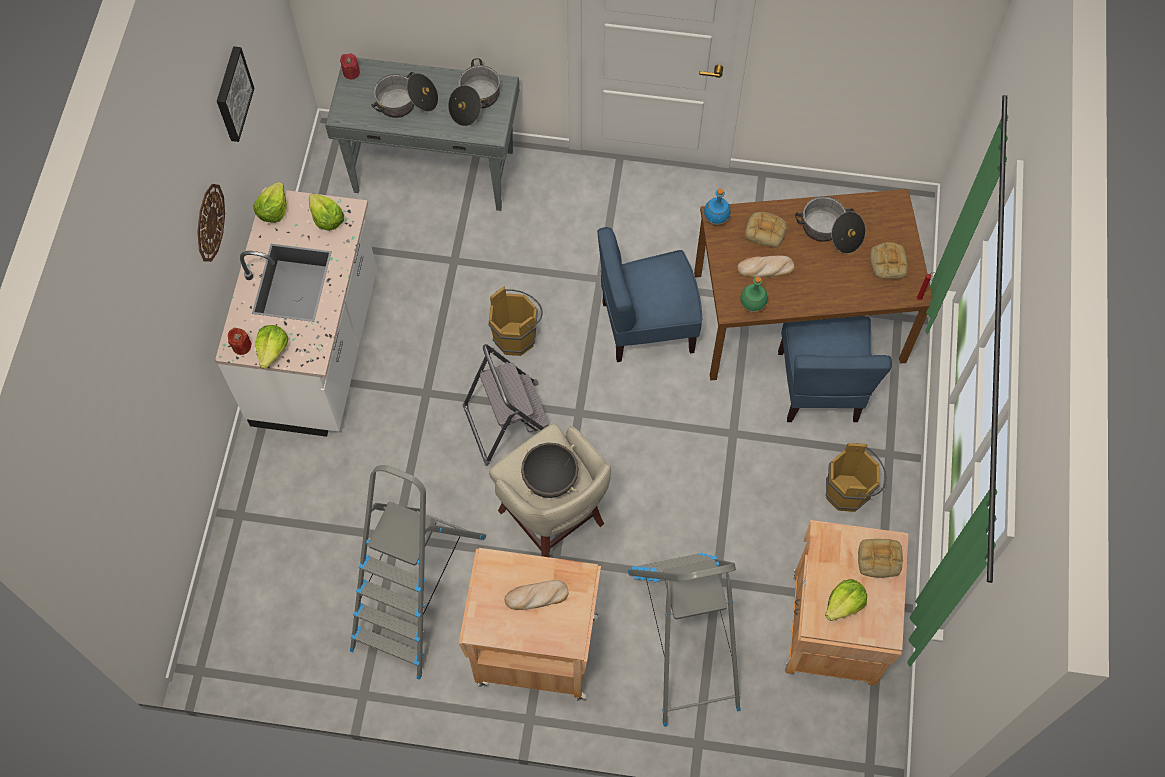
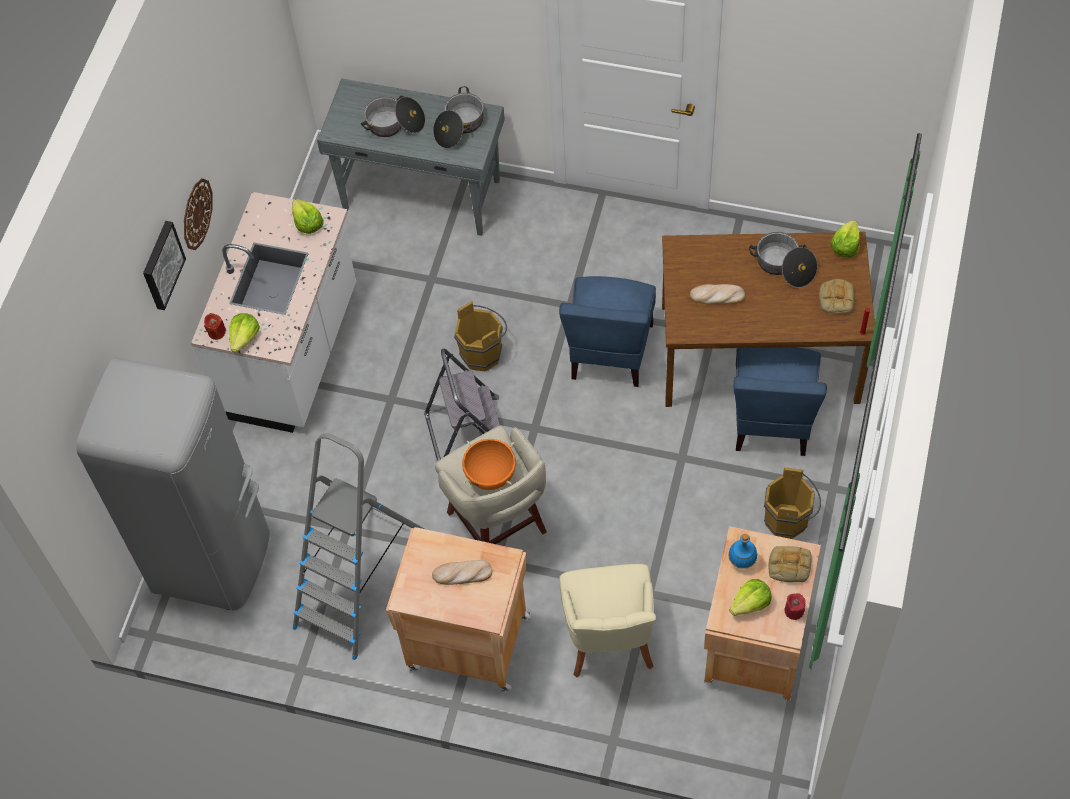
camera: 10 degrees right, 5 degrees down
(232, 94) = (227, 100): picture -> picture (161, 265)
(260, 581) = (215, 559): none -> grey fridge
(273, 210) = (259, 212): lettuce -> lettuce (845, 246)
(351, 72) = (346, 93): red candle -> red candle (794, 611)
(550, 480) = (490, 475): black cooking pot -> orange cooking pot
(647, 326) = (610, 352): blue chair -> blue chair turned 75 degrees counterclockwise
(682, 637) = (609, 642): grey step ladder -> beige chair
(716, 220) = (675, 249): blue bottle -> blue bottle (742, 561)
(752, 306) = (700, 330): green bottle -> none
(766, 231) = (722, 262): bread -> none

